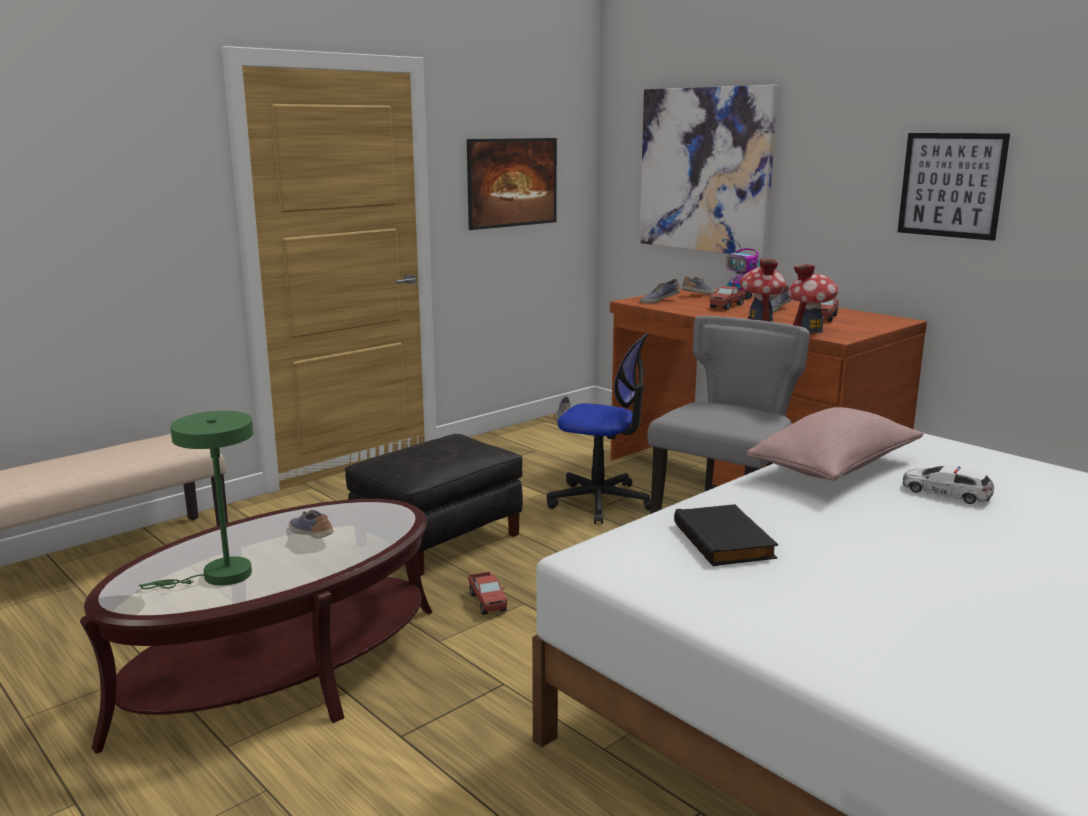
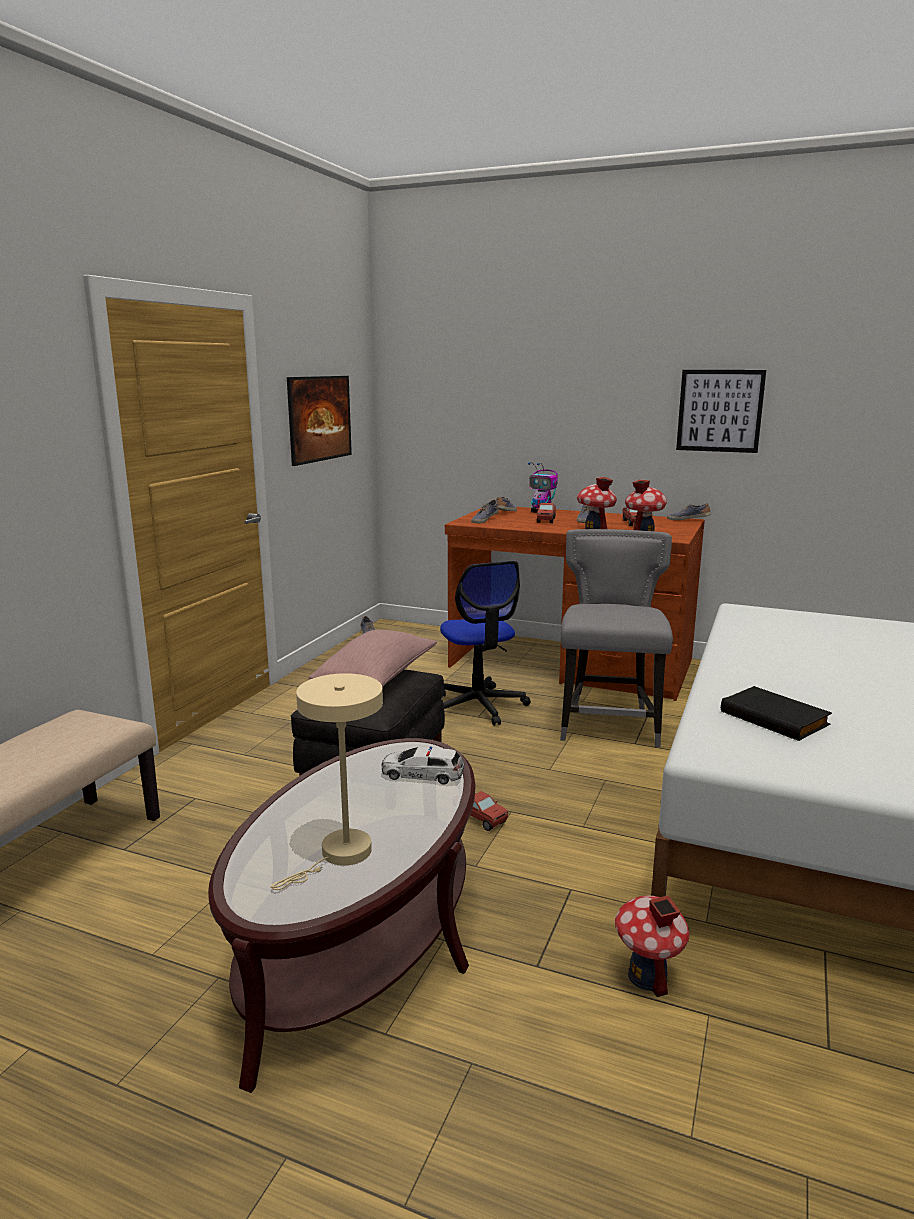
camera: 25 degrees left, 0 degrees up
(218, 577) = (340, 855): green table lamp -> beige table lamp
(312, 535) = (376, 790): shoe -> shoe (688, 520)
(489, 776) = (647, 976): none -> toy house
(600, 502) = (478, 706): office chair -> office chair turned 75 degrees clockwise
(705, 170) = (491, 403): picture -> none
(835, 469) = (756, 645): pink pillow -> pink pillow (377, 679)
(946, 493) = (849, 651): toy car -> toy car (422, 774)

